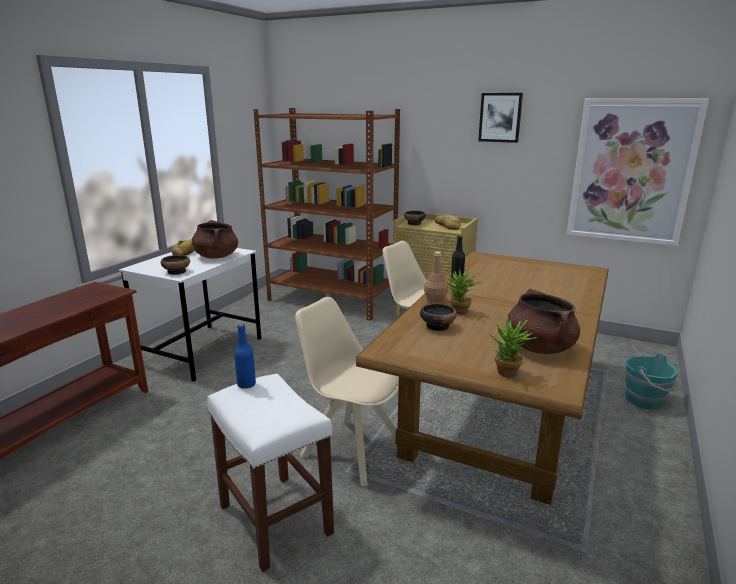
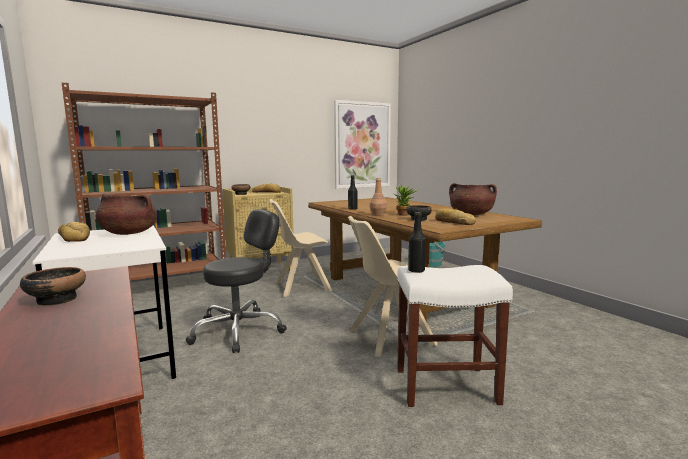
camera: 55 degrees left, 10 degrees down
(177, 272) = (132, 245): bowl -> bowl (57, 299)
(246, 384) = (416, 271): blue bottle -> black bottle
(289, 368) = (241, 330): none -> black office chair
(446, 349) = (454, 222): none -> bread
(500, 117) = (284, 110): picture -> none
(508, 374) = (498, 221): potted plant -> none

